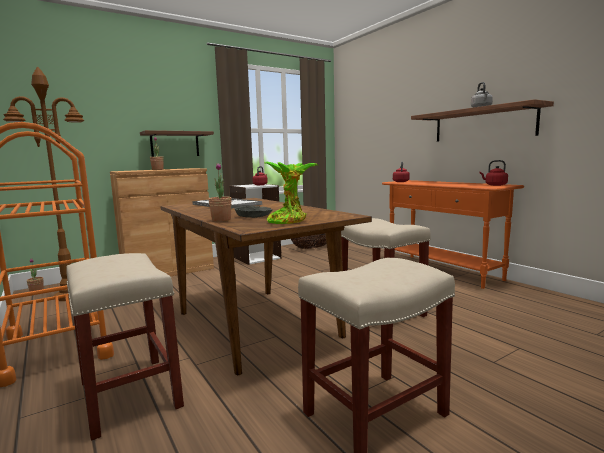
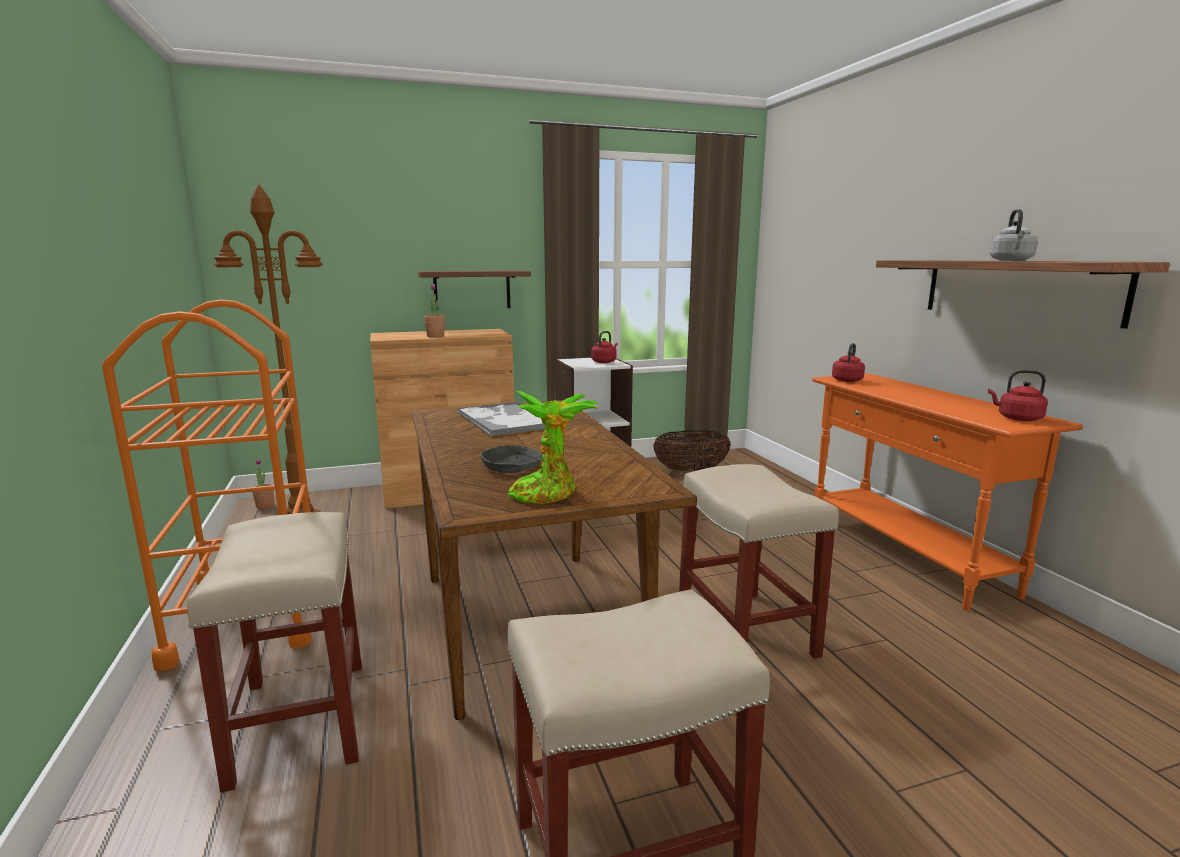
camera: 15 degrees right, 5 degrees up
(221, 220) = (453, 473): potted plant -> none

